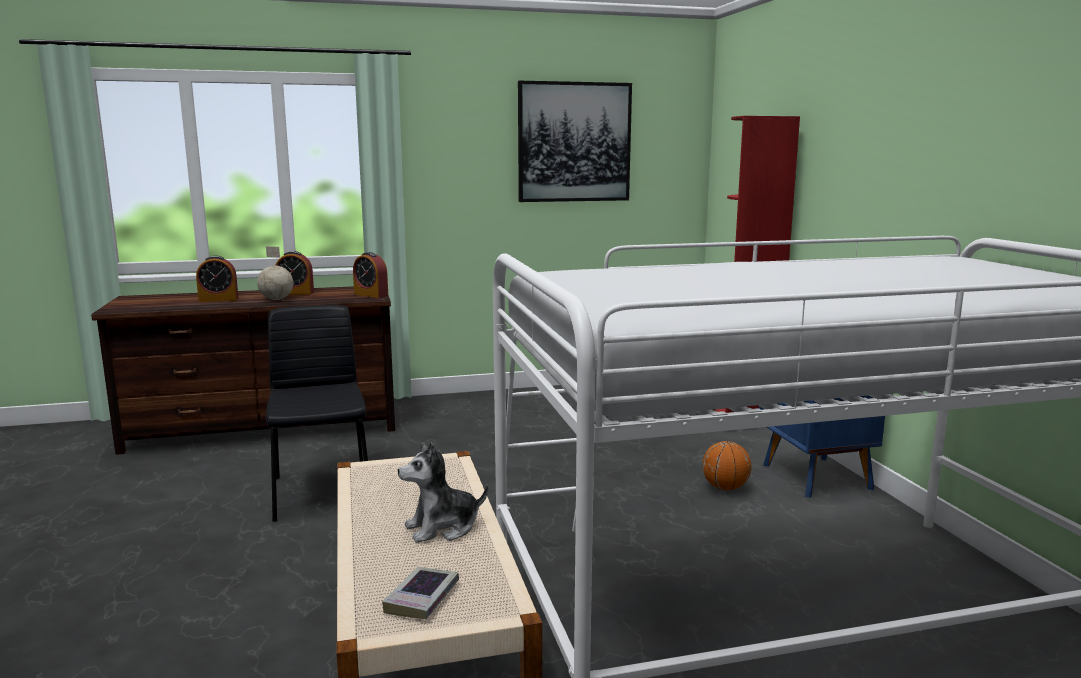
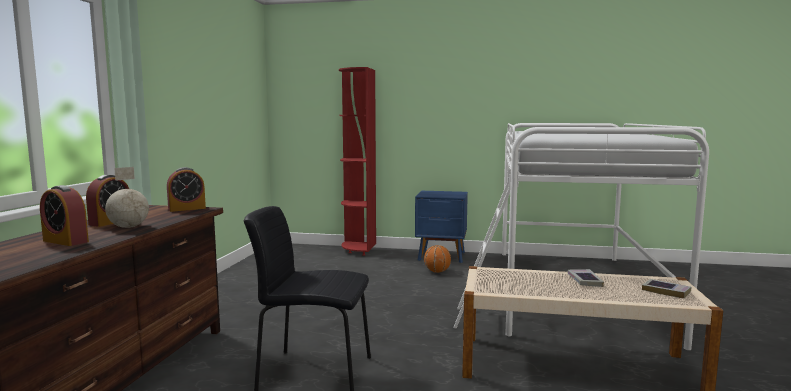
camera: 65 degrees left, 5 degrees down
(218, 300) = (65, 241): alarm clock -> alarm clock turned 105 degrees clockwise
(442, 528) = (584, 281): plush toy -> book
(574, 142) = (218, 78): picture -> none

